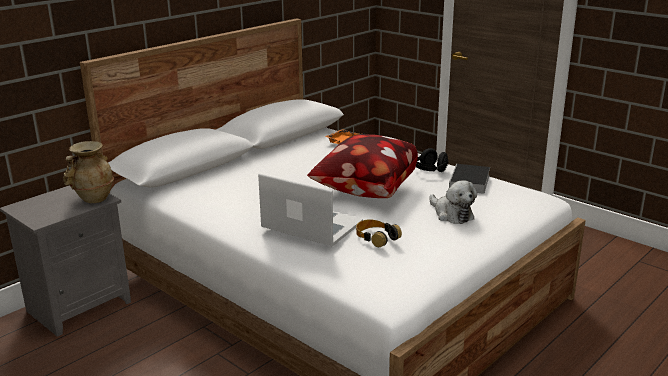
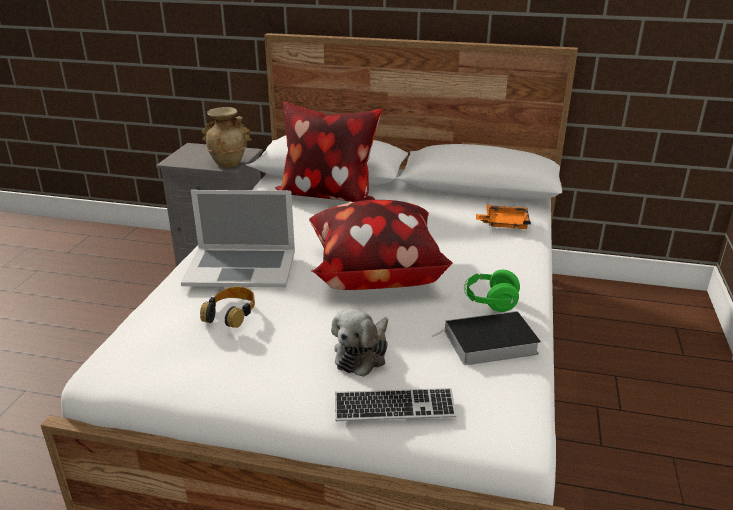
camera: 60 degrees right, 5 degrees up
(223, 178) = (327, 195): none -> pillow
(311, 225) = (241, 267): laptop -> laptop turned 90 degrees clockwise
(430, 171) = (490, 302): black headphones -> green headphones
(510, 217) = (394, 407): none -> keyboard

